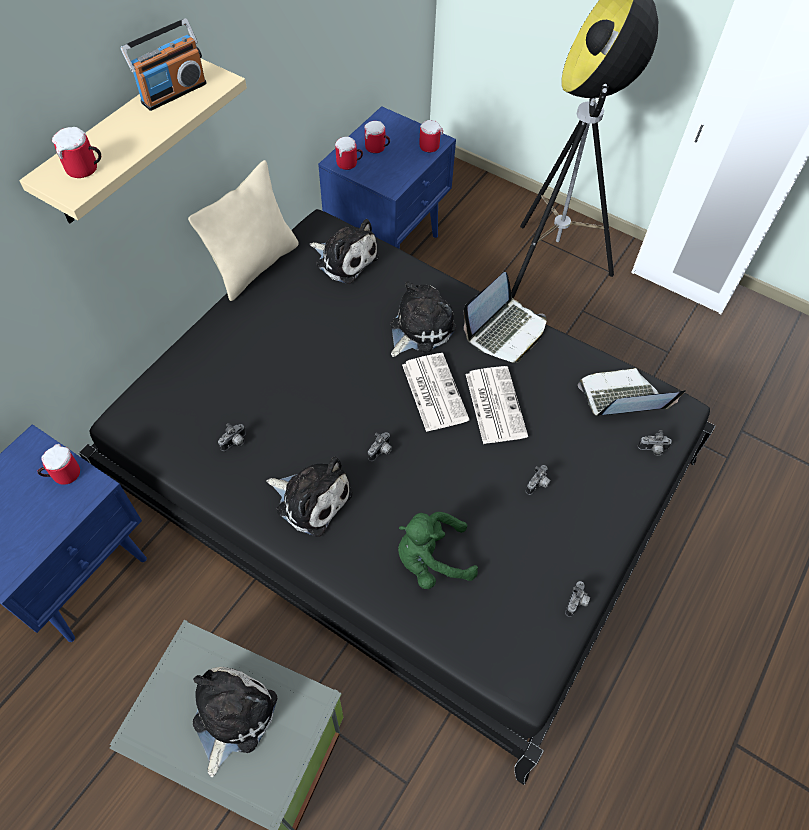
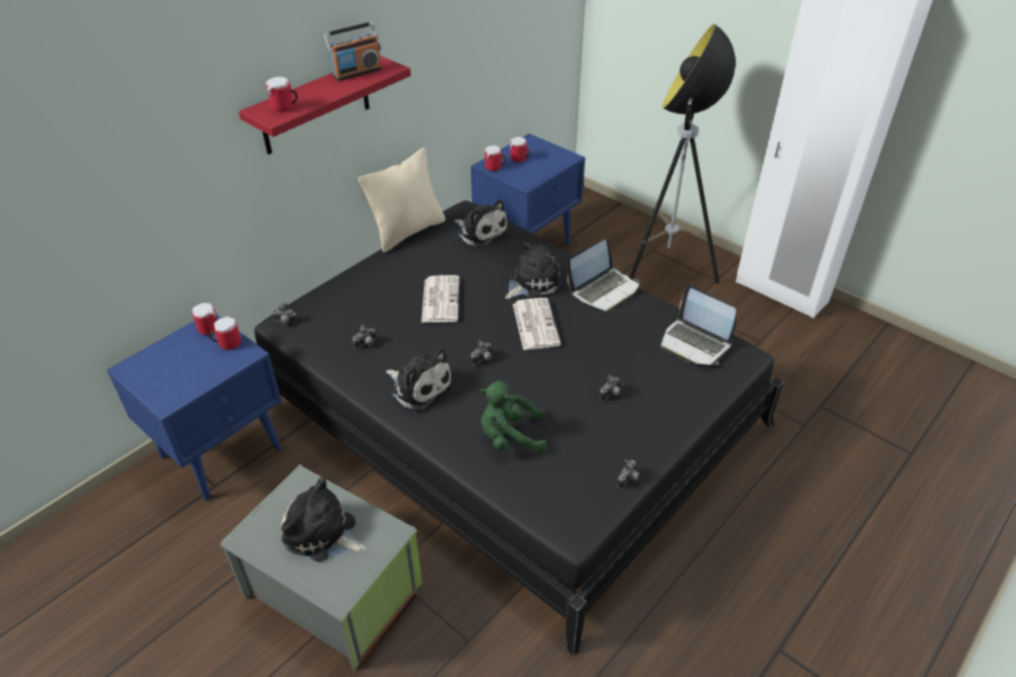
camera: 10 degrees right, 15 degrees down
(122, 143) = (316, 106): beige shelf -> red shelf
(231, 716) = (323, 534): plush toy -> plush toy turned 90 degrees counterclockwise
(429, 144) = (562, 159): mug -> mug (211, 326)
(494, 404) = (584, 337): newspaper -> newspaper (440, 299)
(621, 399) = (695, 343): laptop -> laptop turned 135 degrees counterclockwise
(653, 450) = (716, 380): camera -> camera (285, 322)

